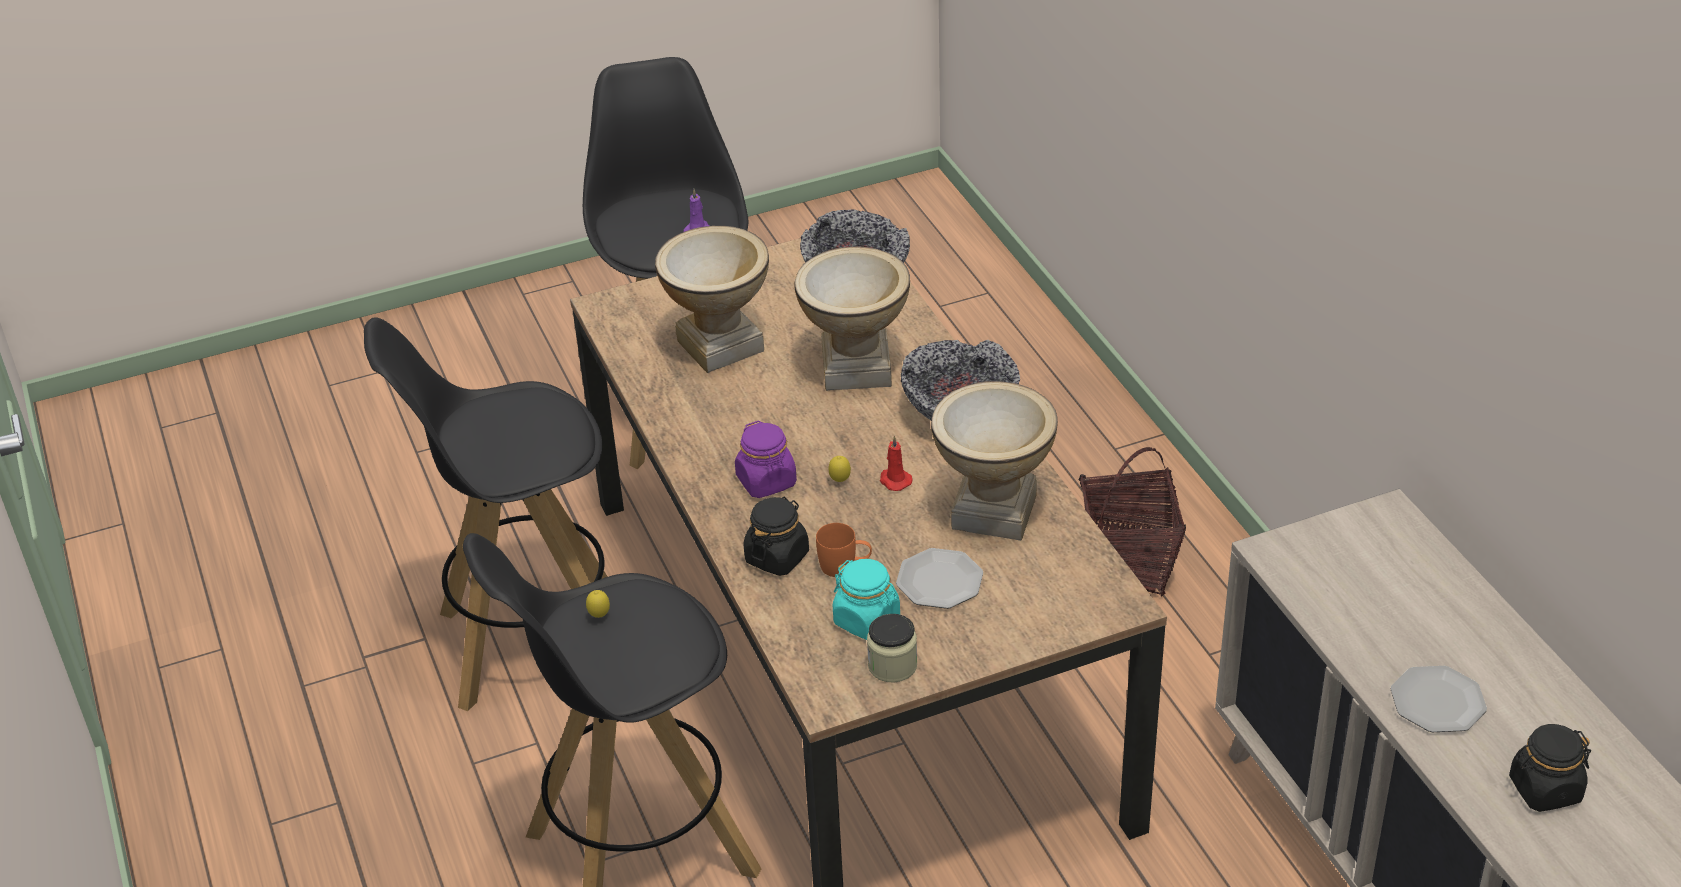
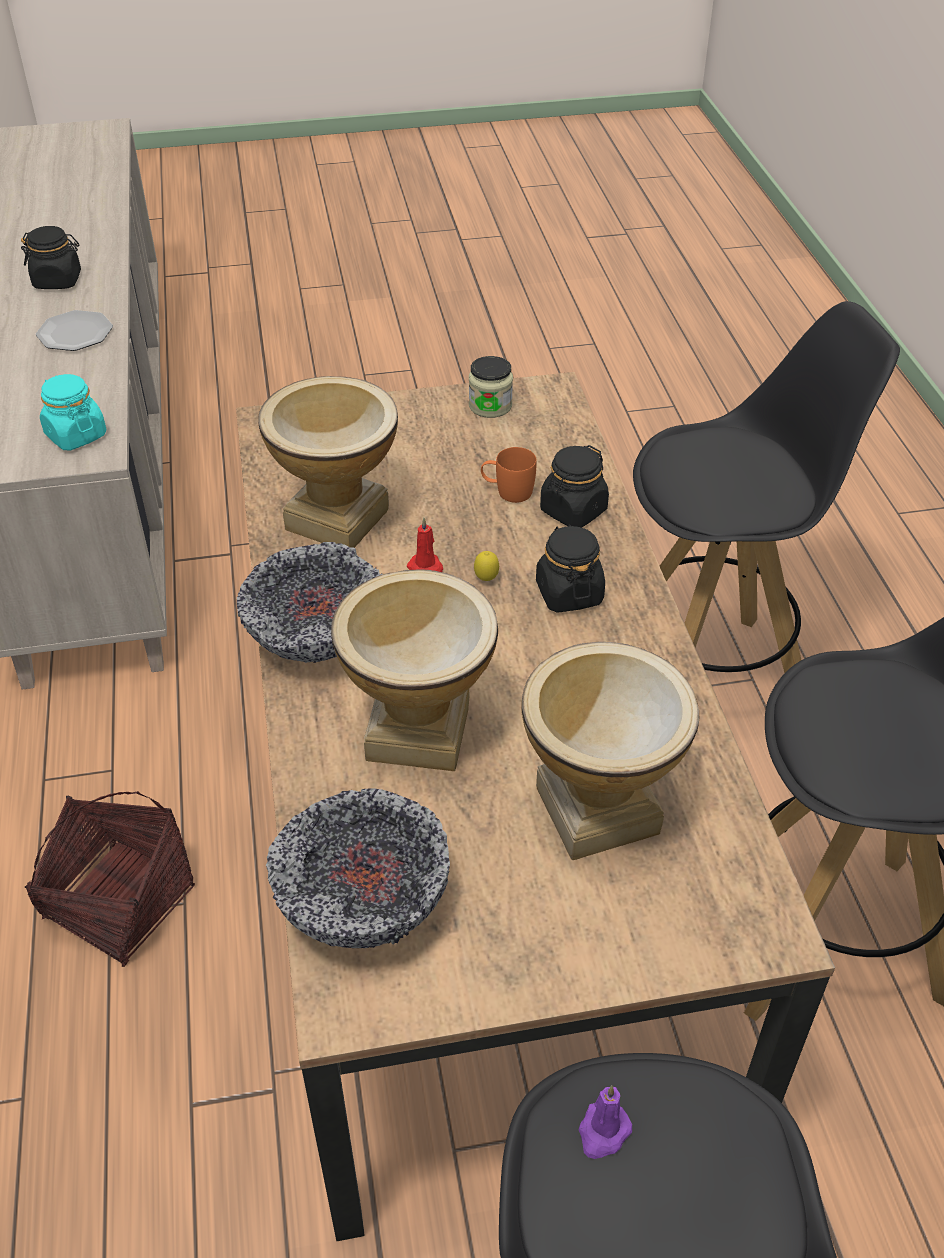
camera: 170 degrees left, 5 degrees up
(599, 616) = (756, 498): lemon -> none
(766, 481) = (568, 593): purple jar -> black jar
(867, 620) = (501, 442): turquoise jar -> turquoise jar (76, 435)
(938, 581) = (422, 464): plate -> none

